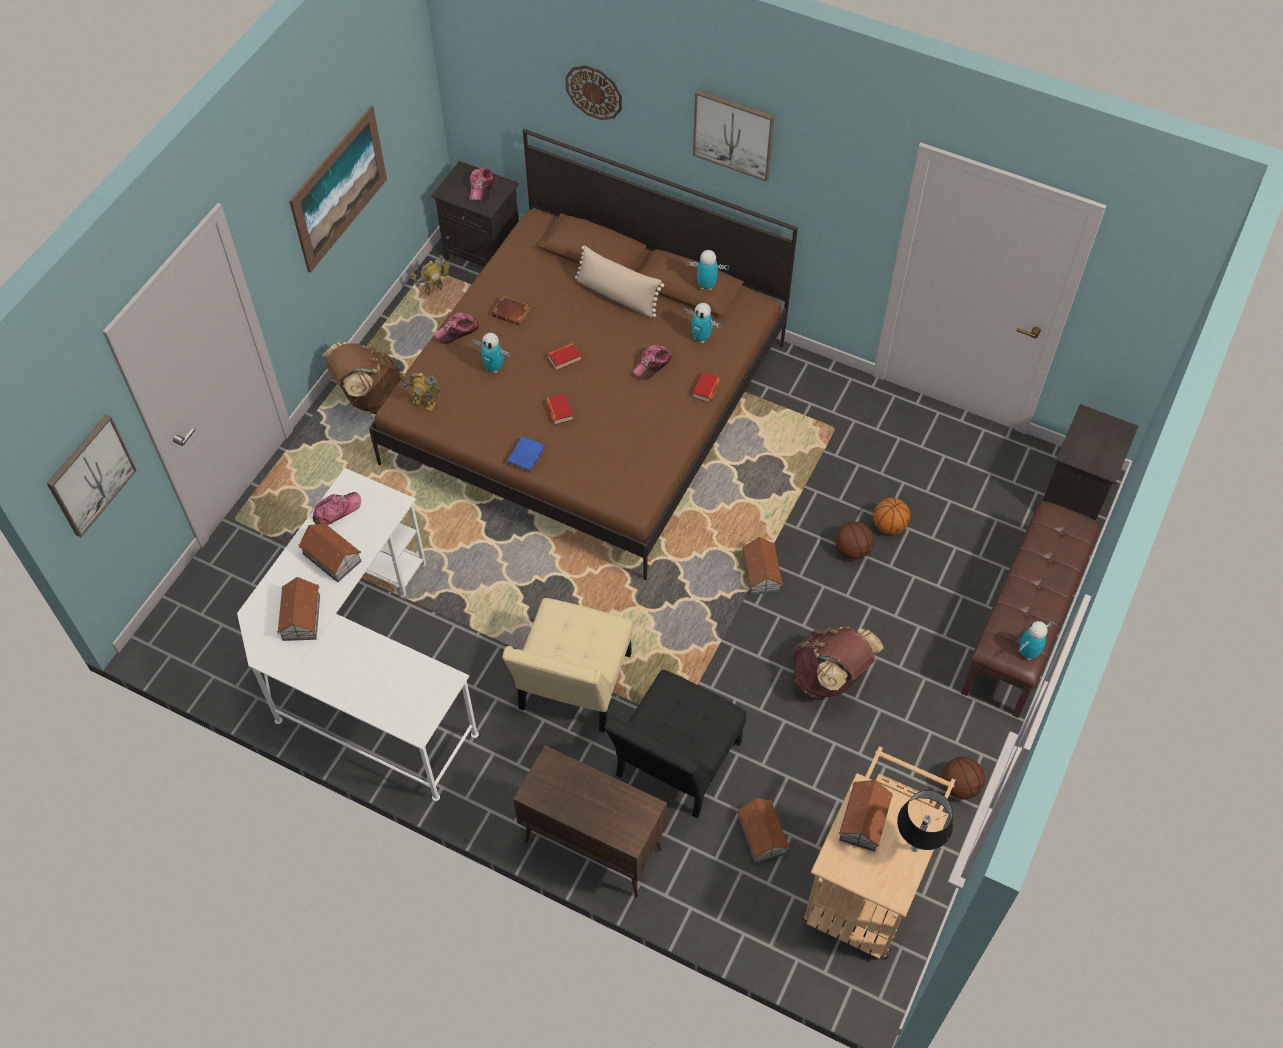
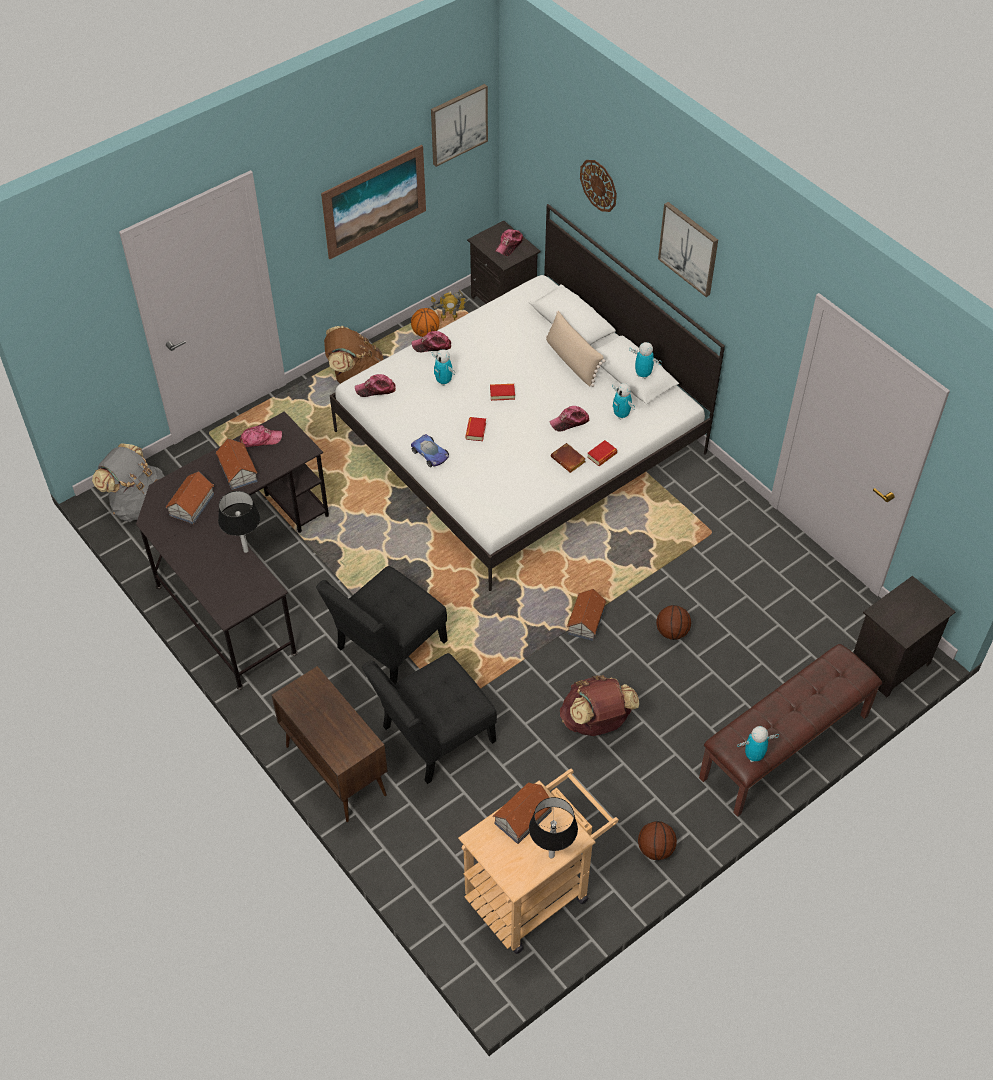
camera: 25 degrees right, 5 degrees down
(90, 475) = (81, 340): picture -> picture (458, 124)
(200, 633) = (139, 504): none -> grey backpack
(363, 671) = (239, 575): white desk -> black desk
(394, 646) = (246, 550): none -> black table lamp
(424, 403) = (375, 389): toy robot -> cap
(512, 313) = (482, 346): brown book -> brown book (569, 460)
(525, 455) = (430, 454): blue book -> toy car
(572, 687) = (387, 648): beige chair -> black chair
(586, 403) = (520, 442): brown bed -> white bed
(761, 836) = (470, 819): toy house -> none
(889, 526) = (714, 625): basketball -> basketball (425, 333)

